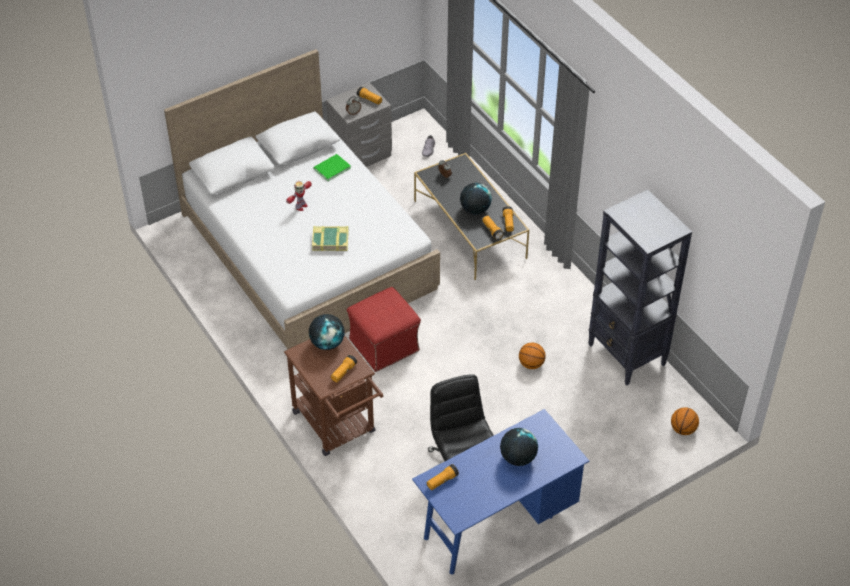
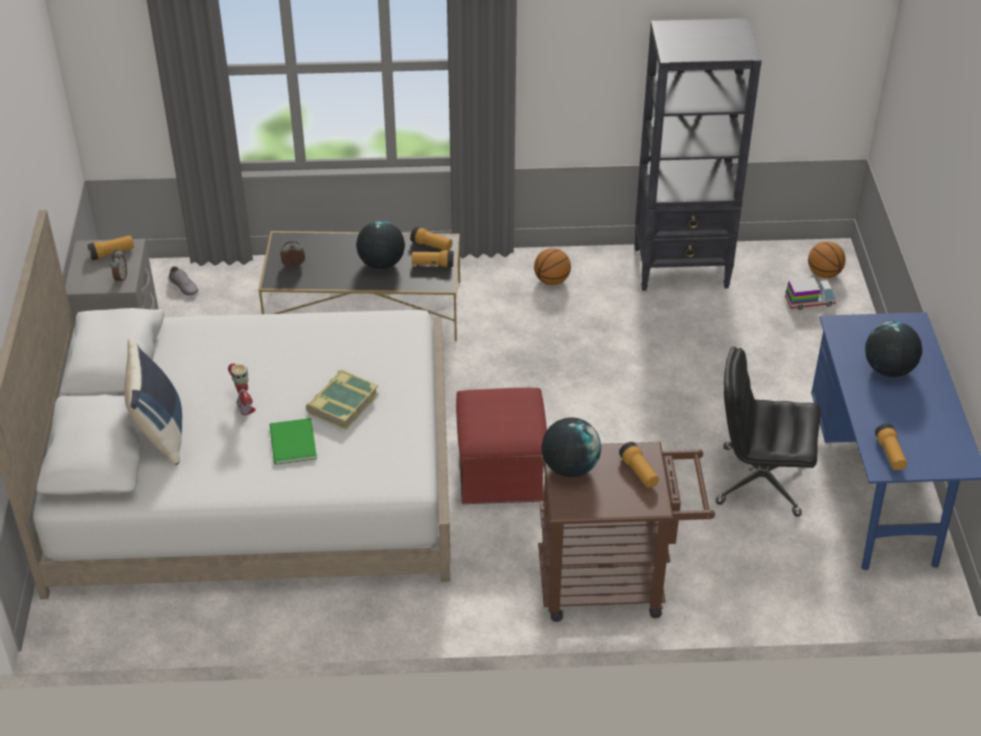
camera: 60 degrees left, 5 degrees down
(262, 185) = (159, 432): none -> blue pillow
(331, 168) = (198, 348): green book -> green book (291, 444)
(531, 364) = (638, 351): basketball -> basketball (552, 280)
(647, 431) = (809, 301): none -> toy truck

